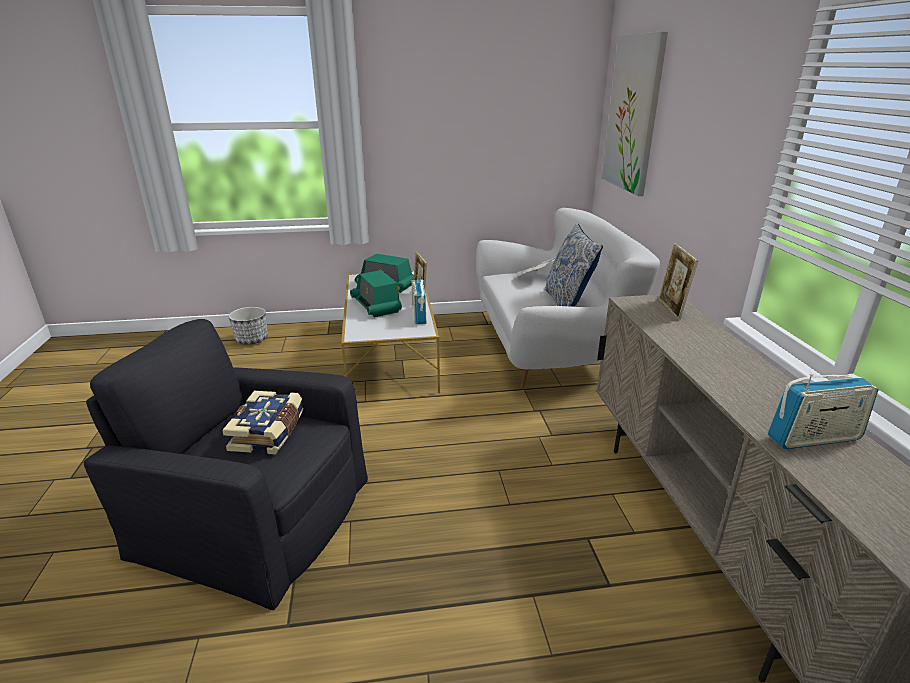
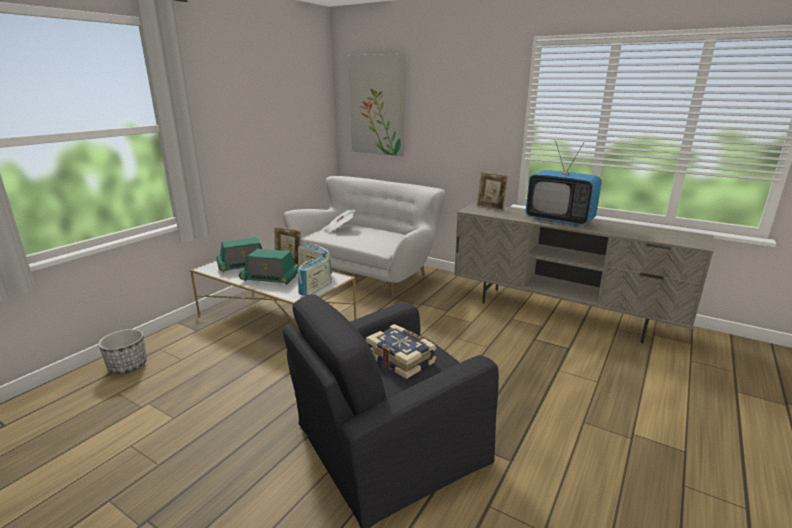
camera: 50 degrees left, 5 degrees down
(567, 304) = (387, 235): pillow -> none
(729, 369) = (559, 220): none -> television
(813, 438) = (624, 229): radio -> radio (315, 289)

